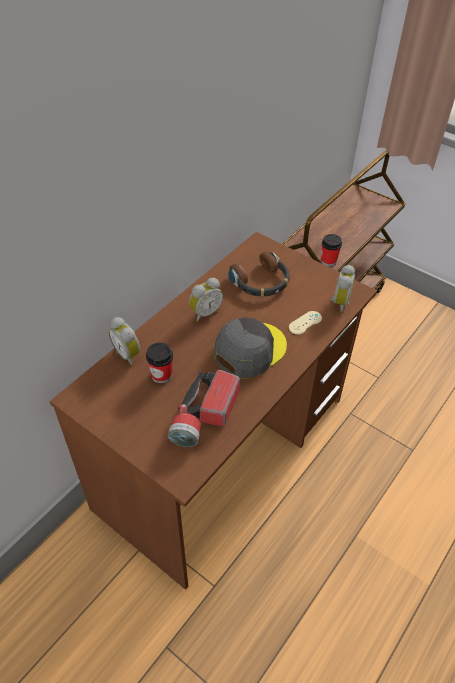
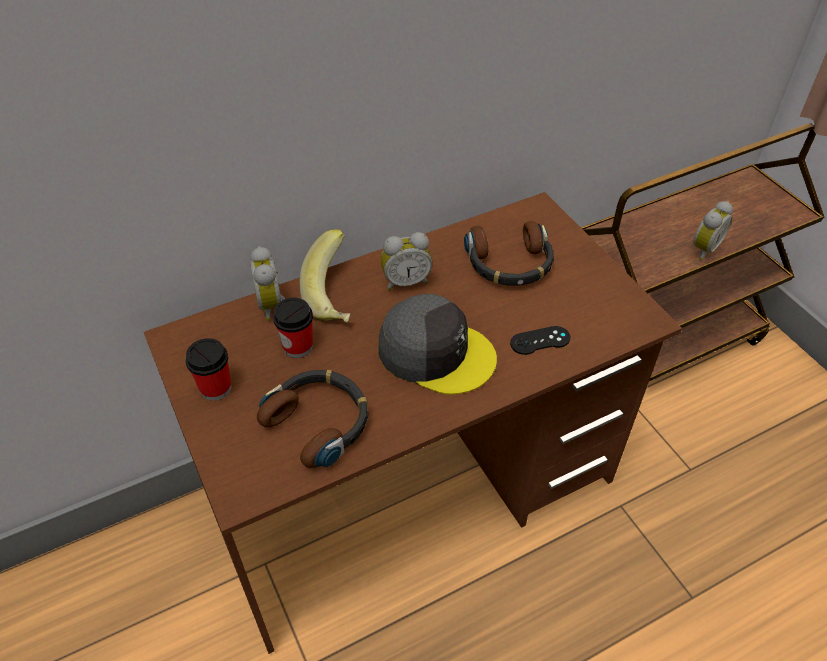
camera: 25 degrees right, 0 degrees up
(166, 336) = (336, 296): none -> banana
(204, 416) = (319, 422): flashlight -> headphones
(249, 350) = (436, 352): grey cap -> grey cap turned 45 degrees clockwise
(305, 323) = (540, 340): beige game controller -> black game controller
(328, 261) = (650, 267): cup -> cup (216, 388)
(338, 302) = (609, 327): alarm clock -> alarm clock (702, 248)

